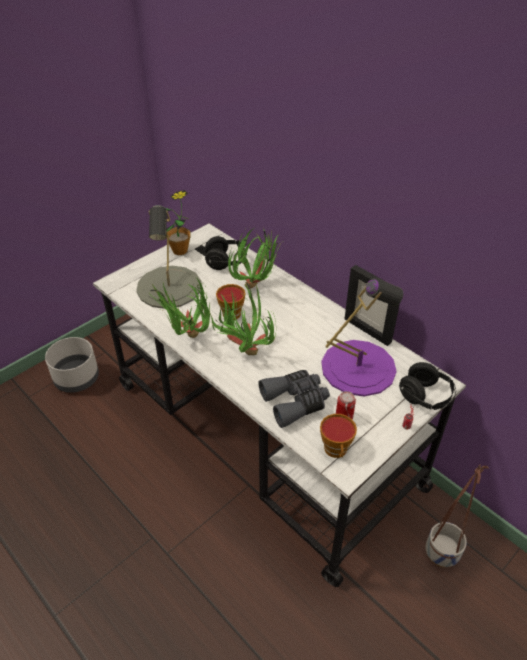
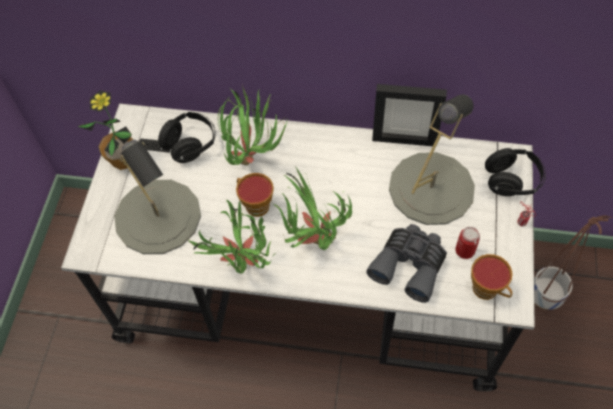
camera: 35 degrees left, 15 degrees up
(77, 378) = (56, 368): grey planter -> none
(358, 367) = (431, 188): purple table lamp -> grey table lamp

